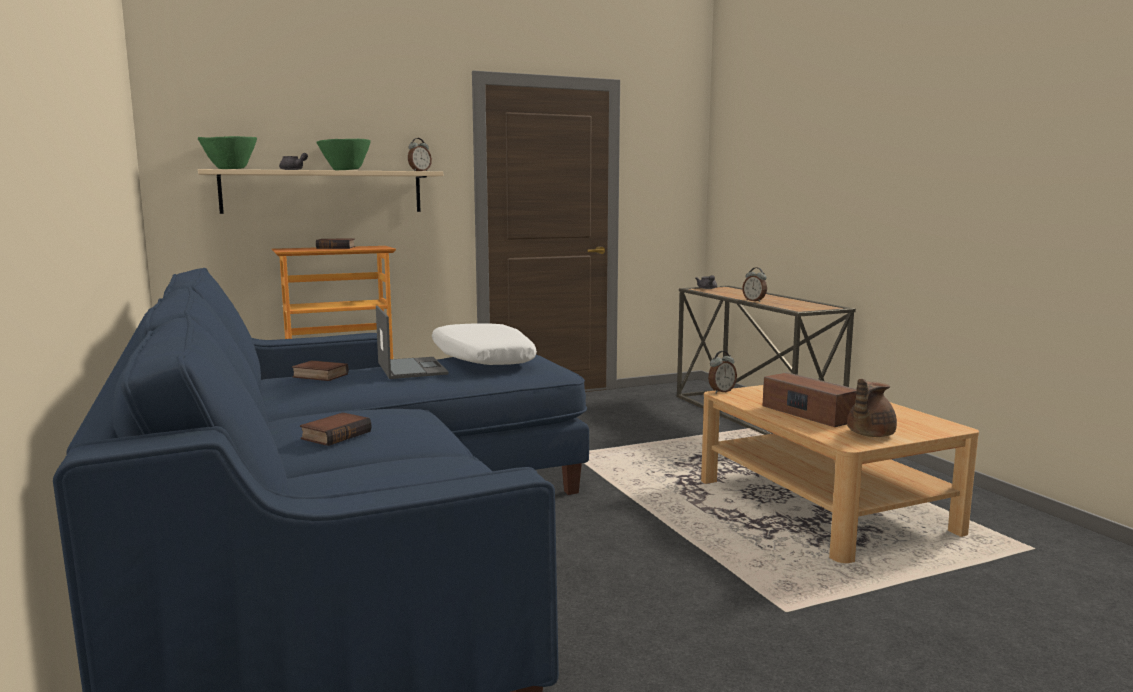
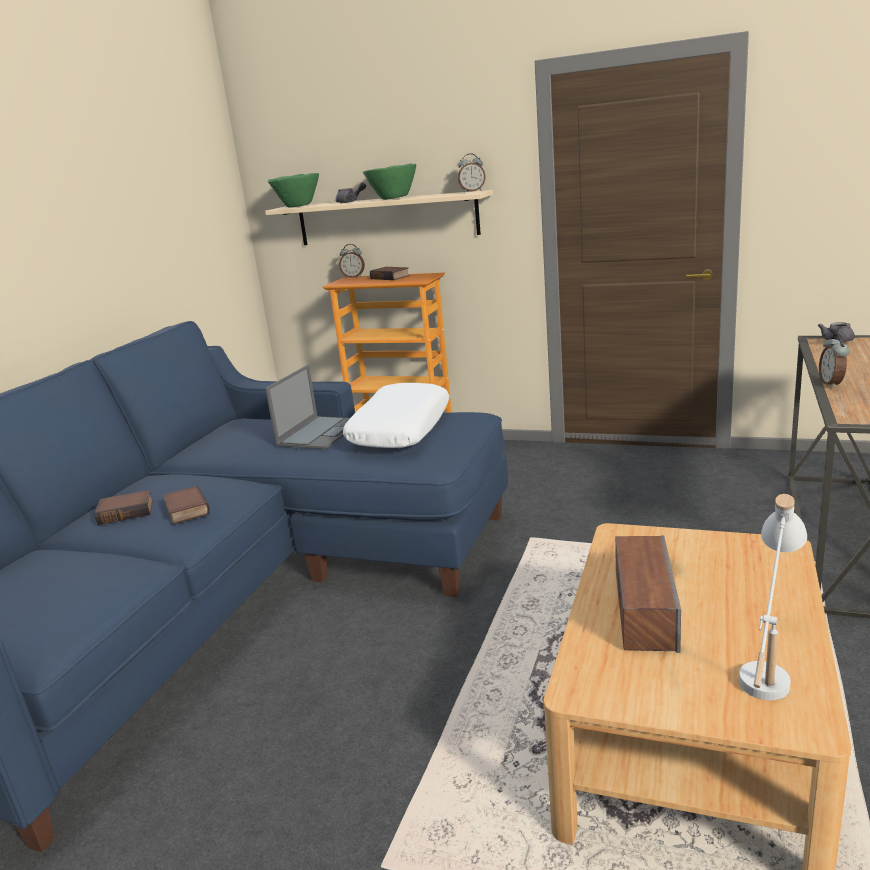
camera: 45 degrees right, 10 degrees up
(319, 376) = (246, 429): book -> book (185, 510)
(721, 391) = (622, 529): alarm clock -> alarm clock (353, 277)
(868, 434) = (641, 684): brown teapot -> none
(896, 416) = (768, 662): none -> white table lamp

